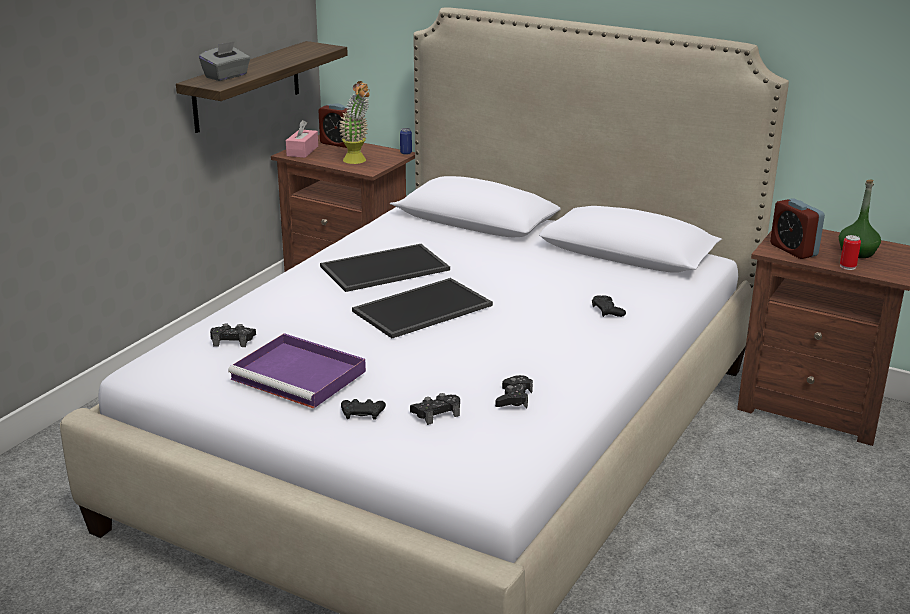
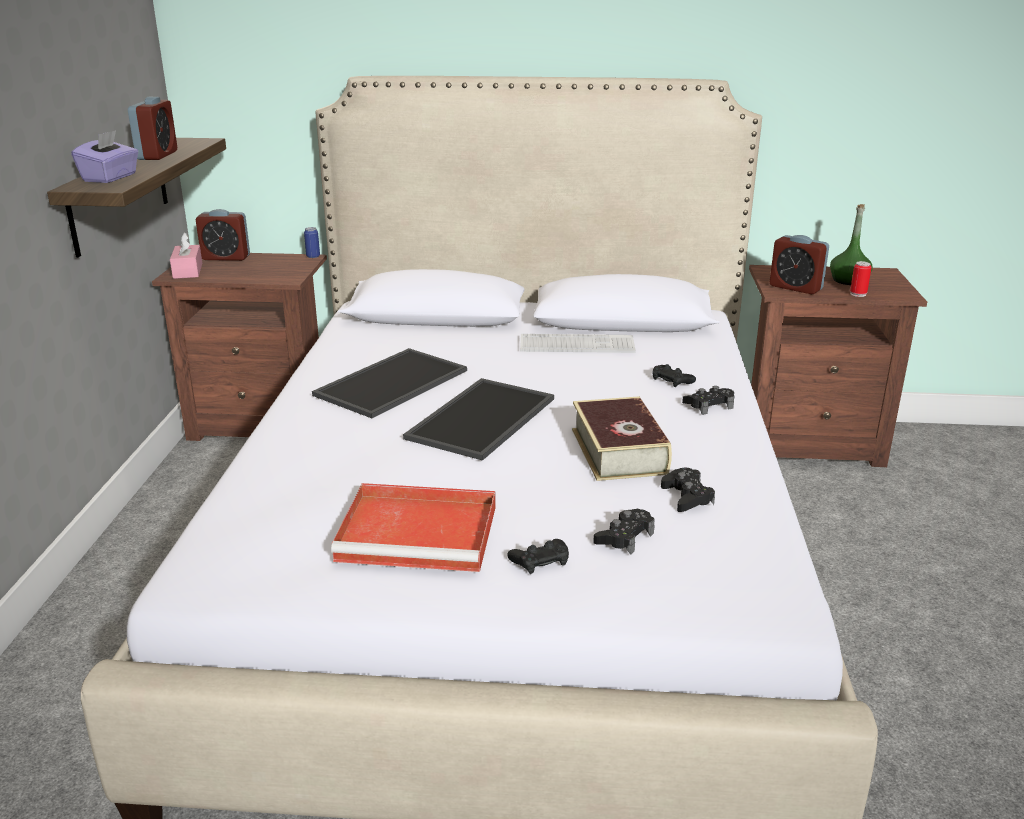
camera: 25 degrees left, 0 degrees up
(226, 76) = (110, 178): grey tissue box -> purple tissue box
(233, 340) = (288, 509): black game controller -> black game controller (709, 405)
(279, 58) = (157, 155): none -> alarm clock
(301, 375) = (421, 533): purple tray -> red tray
(358, 162) = (267, 272): potted plant -> none
(500, 355) = (619, 451): none -> book
(561, 266) = (577, 345): none -> keyboard

